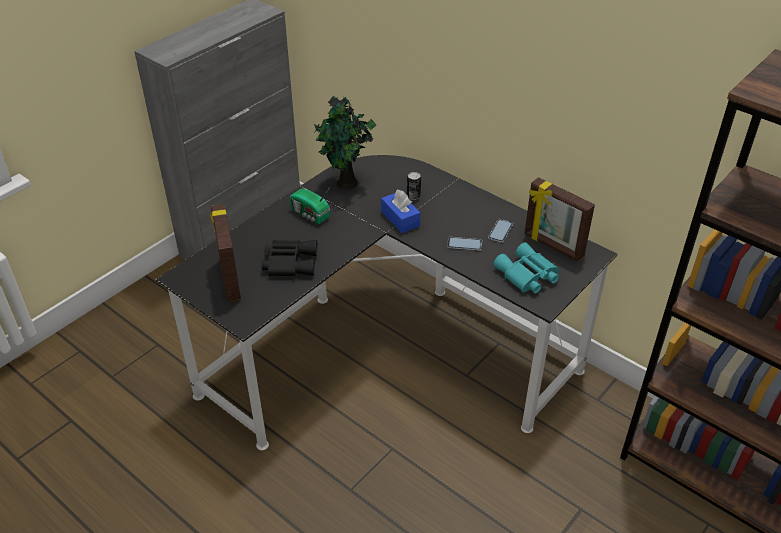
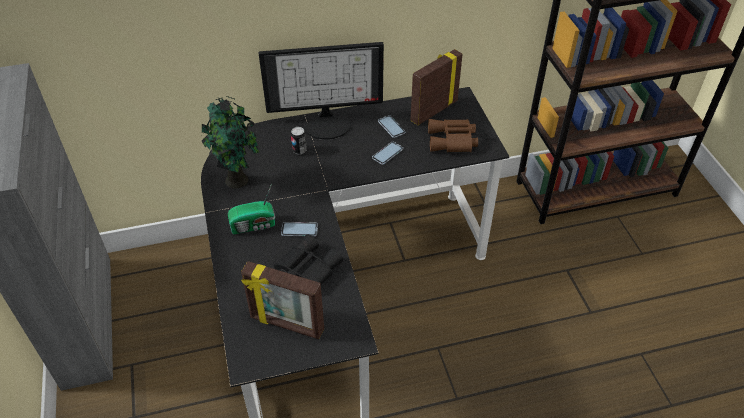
camera: 55 degrees left, 5 degrees up
(327, 239) = (299, 230): none -> phone
(400, 219) = (320, 172): blue tissue box -> none
(461, 195) = (327, 124): none -> monitor
(527, 276) = (453, 141): turquoise binoculars -> brown binoculars
(553, 246) = (433, 110): picture frame -> picture frame turned 150 degrees clockwise

